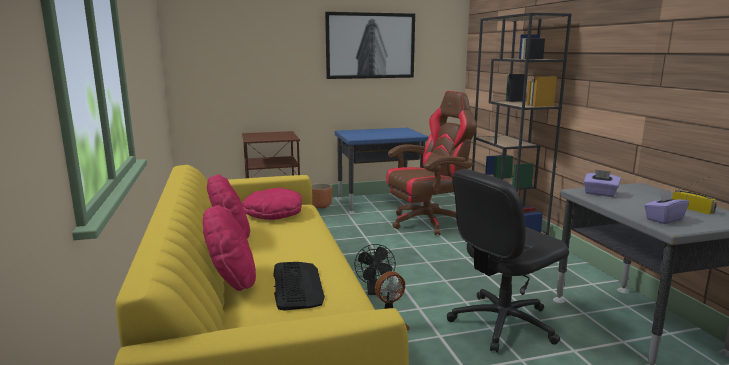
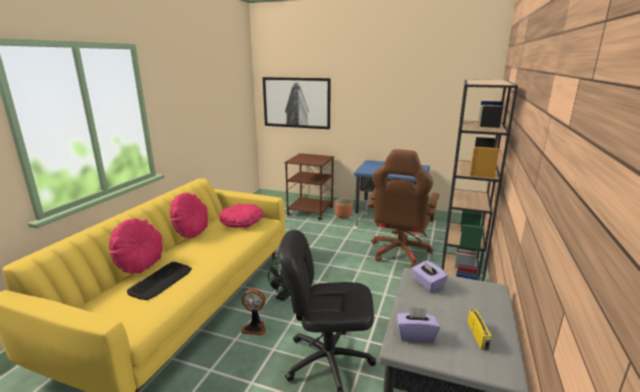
camera: 35 degrees right, 5 degrees up
(370, 46) = (401, 93): picture -> picture (296, 102)
(426, 222) = (399, 252): brown office chair -> brown office chair turned 105 degrees clockwise

